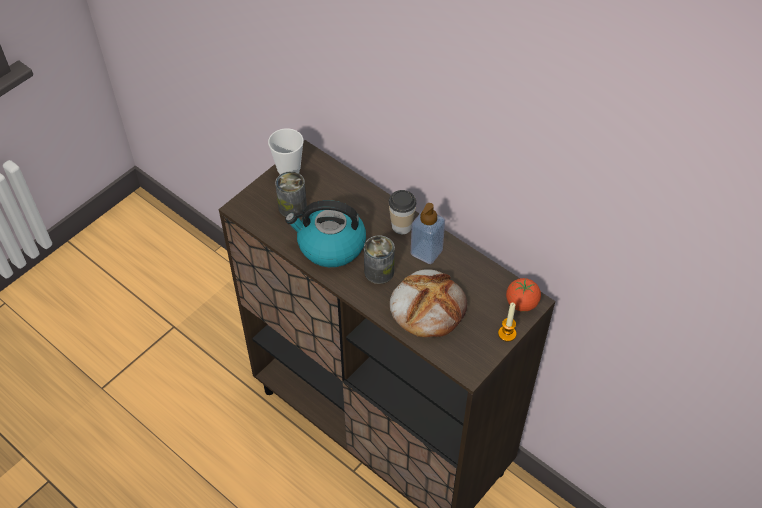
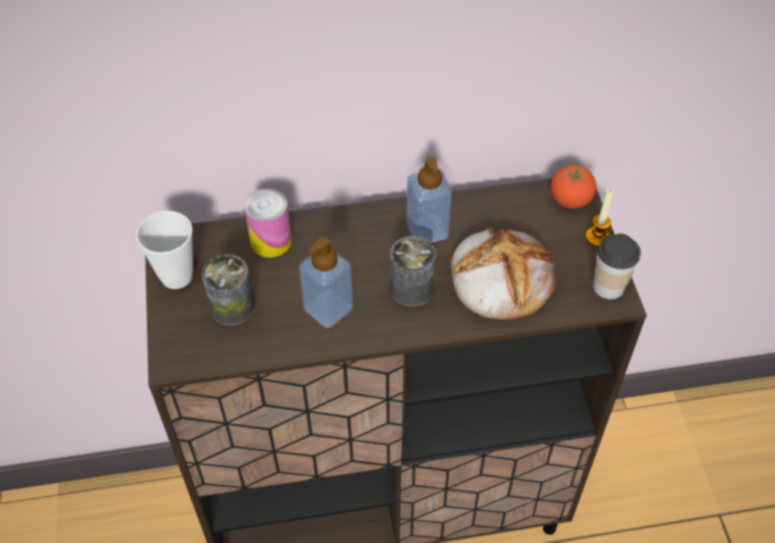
camera: 50 degrees left, 0 degrees up
(330, 245) = (328, 309): kettle -> soap dispenser
(349, 192) = (271, 241): none -> can
(401, 226) = (369, 227): cup -> cup (608, 287)

